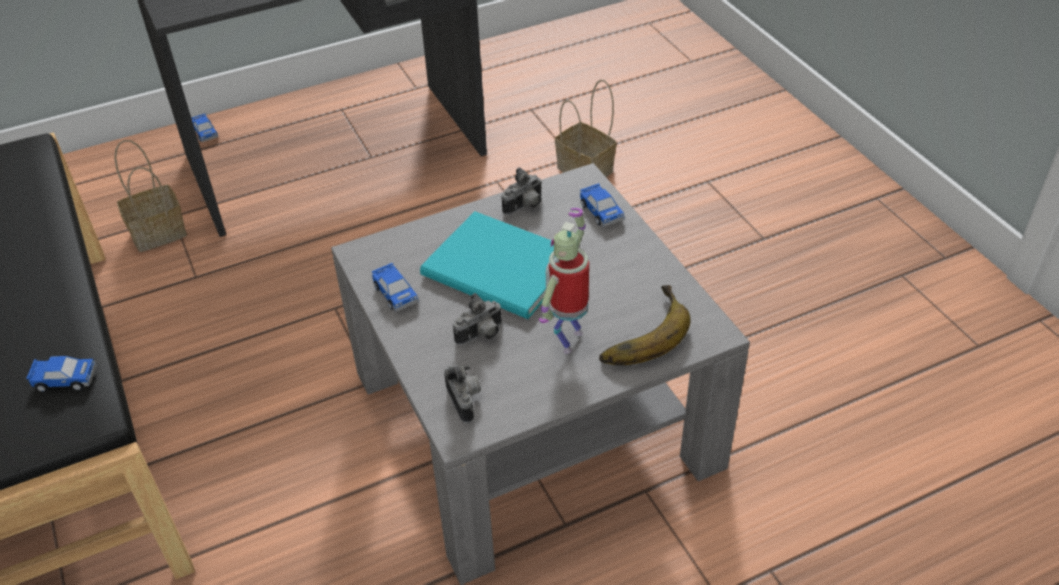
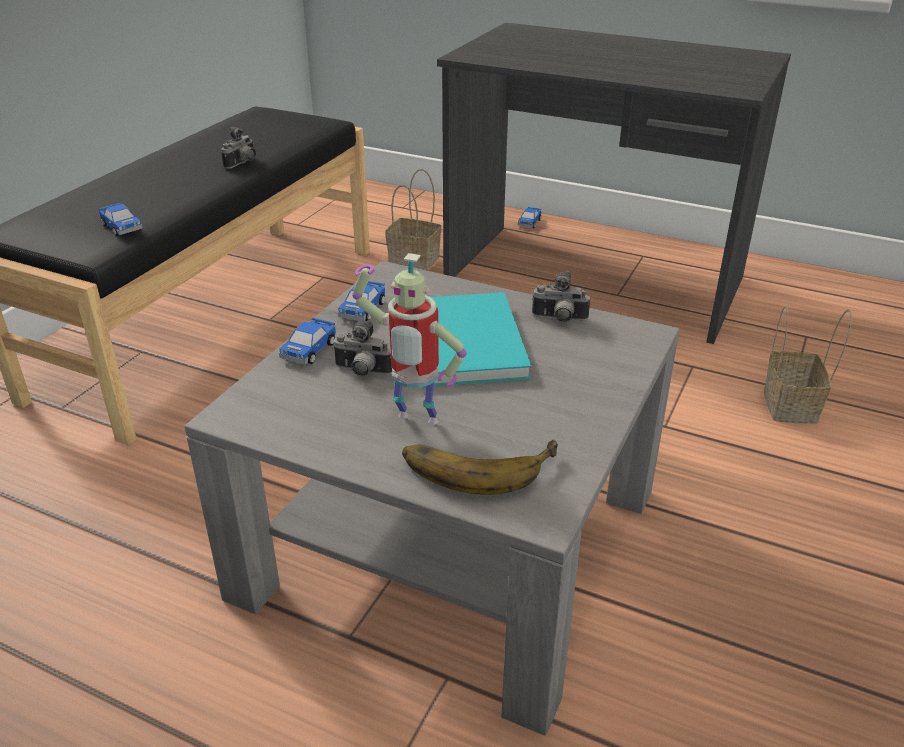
camera: 50 degrees right, 10 degrees down
(465, 401) = (271, 401): camera -> camera (242, 164)
(568, 339) = (414, 422): toy robot -> toy robot turned 150 degrees counterclockwise
(601, 211) = (617, 362): toy car -> toy car (309, 350)

